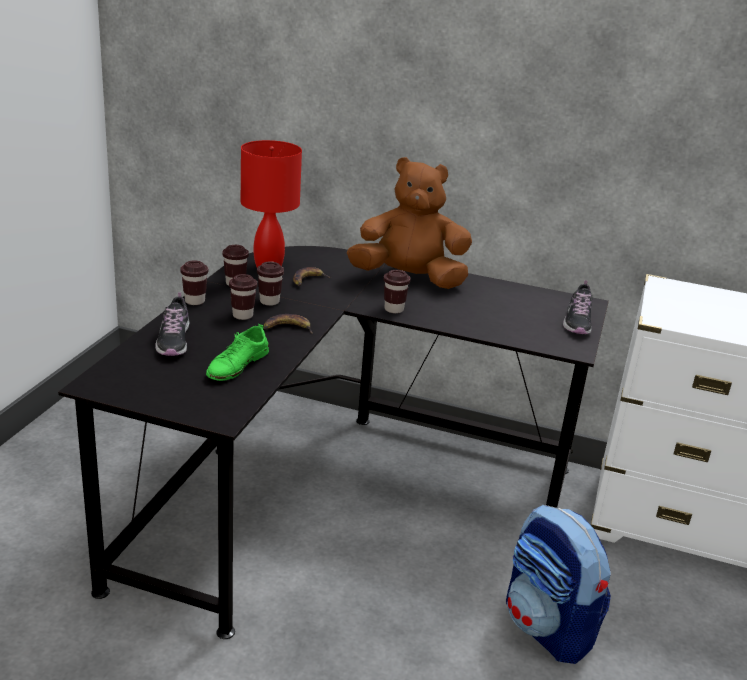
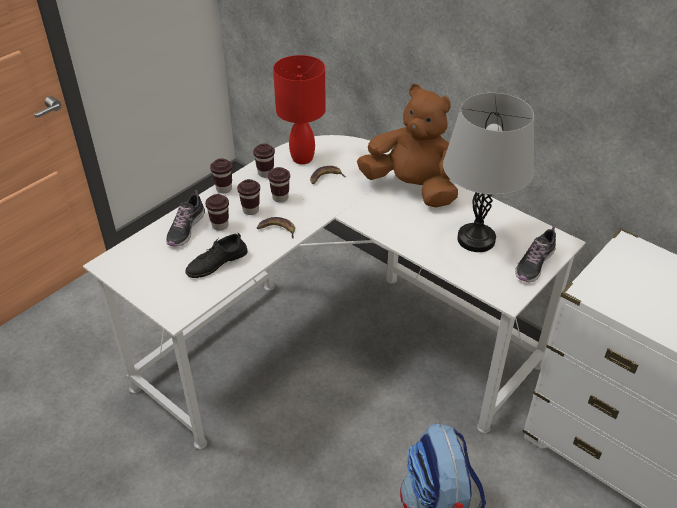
camera: 25 degrees right, 15 degrees up
(237, 365) = (216, 262): green shoe -> black shoe
(334, 490) = (335, 341): black desk -> white desk
(394, 309) = (376, 222): brown cup -> brown cup (220, 225)
(506, 310) = (476, 239): none -> grey table lamp

